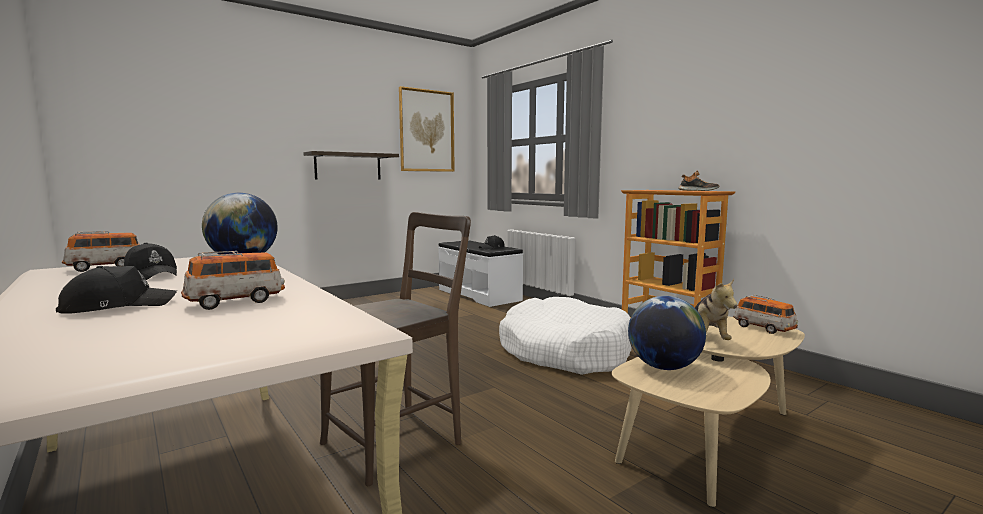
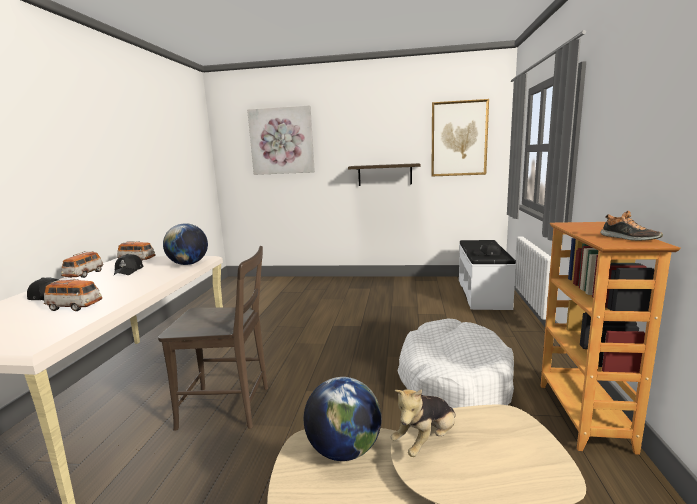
camera: 45 degrees right, 5 degrees up
(192, 106) = (281, 141): none -> picture
(764, 328) = (536, 463): toy car -> toy car (84, 275)

